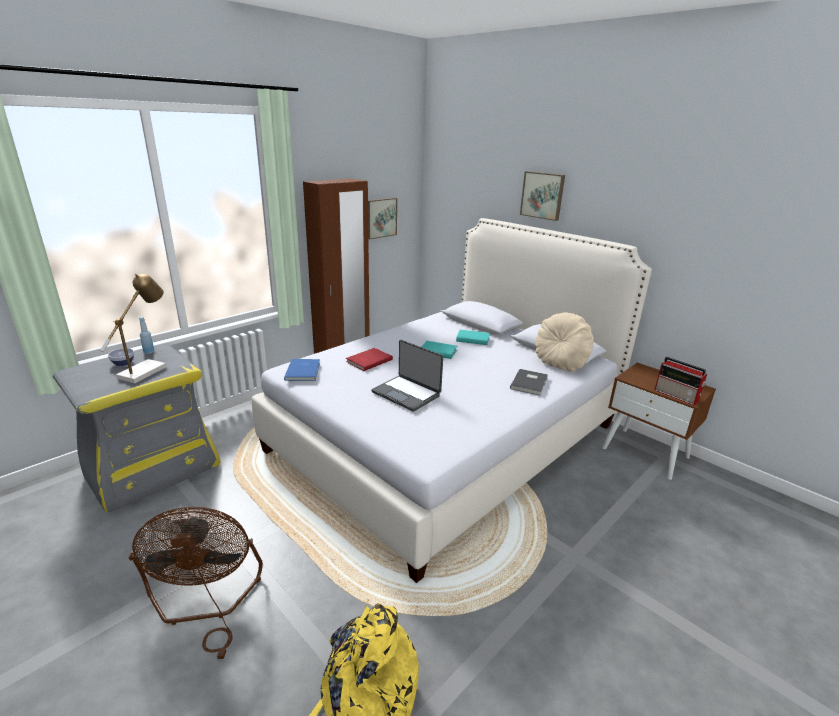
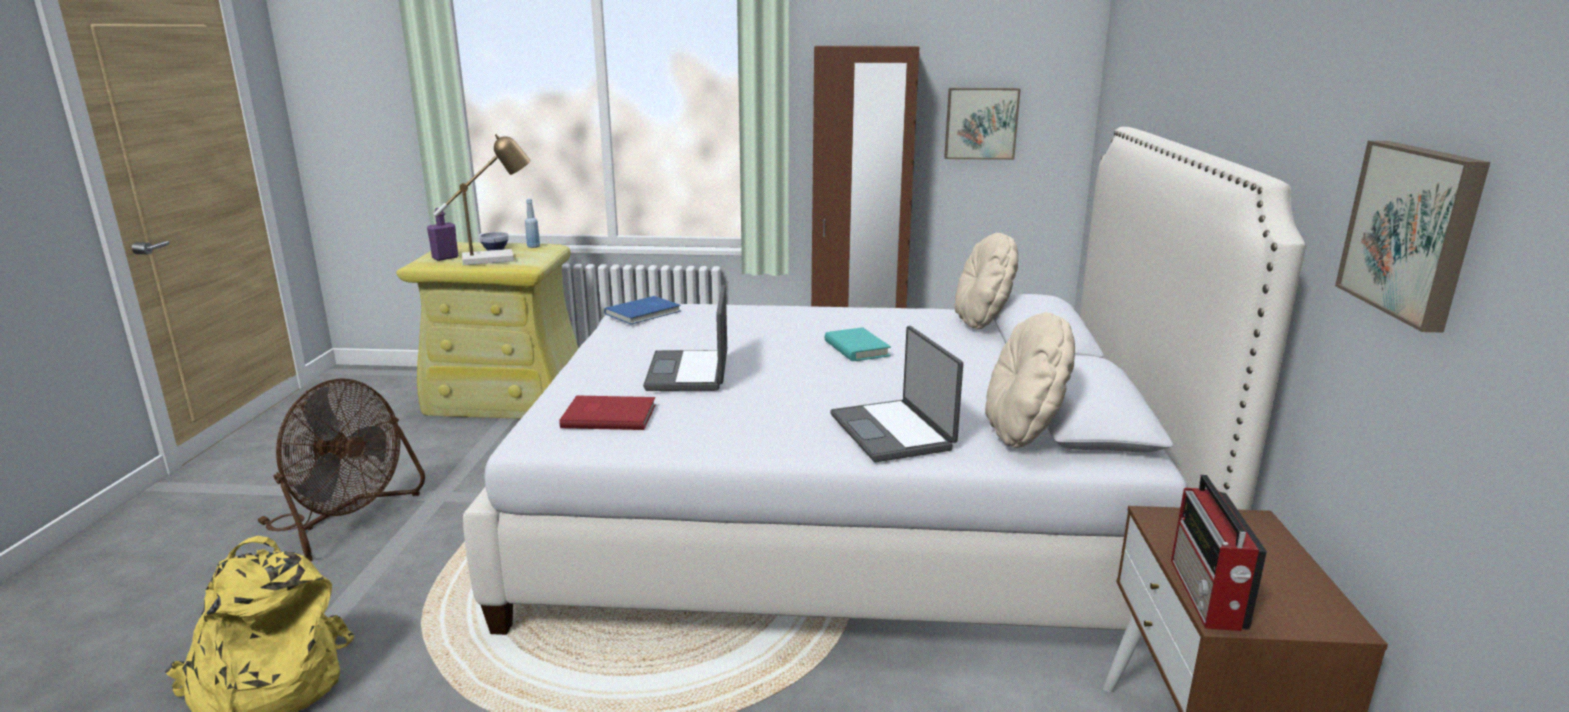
camera: 50 degrees right, 5 degrees down
(99, 383) = (445, 258): none -> purple bottle
(155, 470) = (508, 399): grey nightstand -> yellow nightstand
(205, 605) = (341, 522): brown fan -> brown fan turned 75 degrees clockwise
(368, 360) = (736, 326): red book -> red book (608, 415)
(448, 322) = (982, 323): none -> beige pillow
(472, 339) = (958, 353): turquoise book -> none
(530, 383) = (893, 432): grey book -> laptop
(543, 195) = (1208, 69): picture -> picture (1414, 231)

